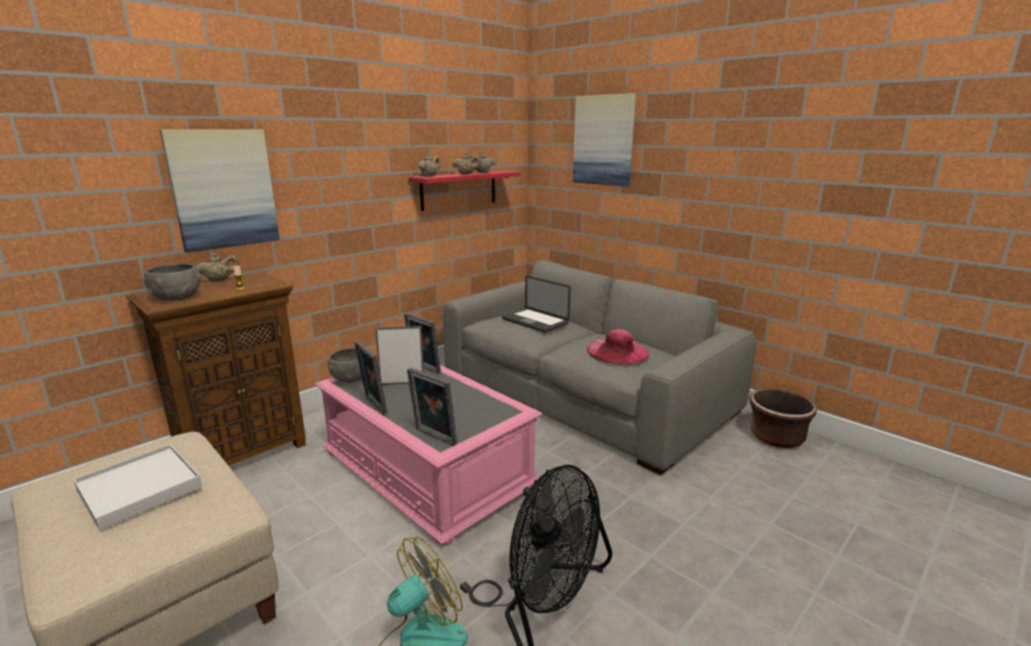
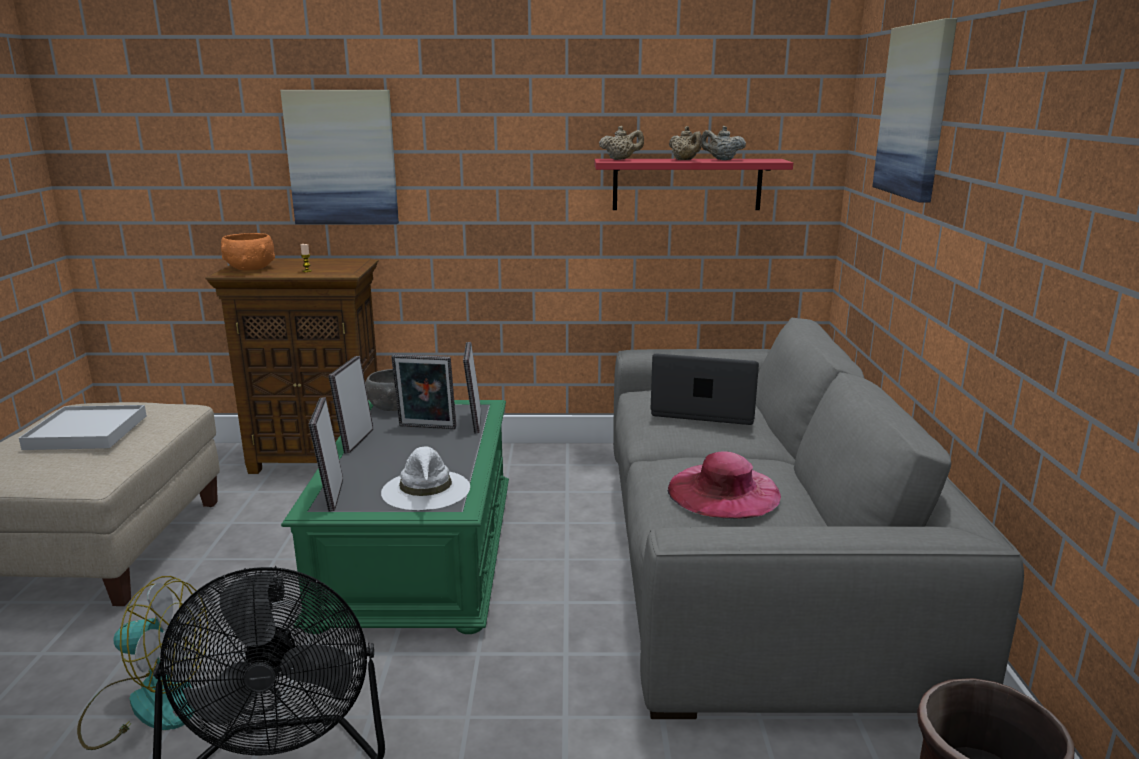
camera: 45 degrees right, 0 degrees up
(176, 298) = (250, 268): grey bowl -> orange bowl
(220, 280) = (320, 260): beige teapot -> none
(402, 381) = (426, 428): picture frame -> picture frame turned 150 degrees clockwise
(427, 469) = (418, 551): pink coffee table -> green coffee table
(481, 410) = (426, 490): none -> white hat
(535, 321) = (704, 410): laptop -> laptop turned 105 degrees clockwise

